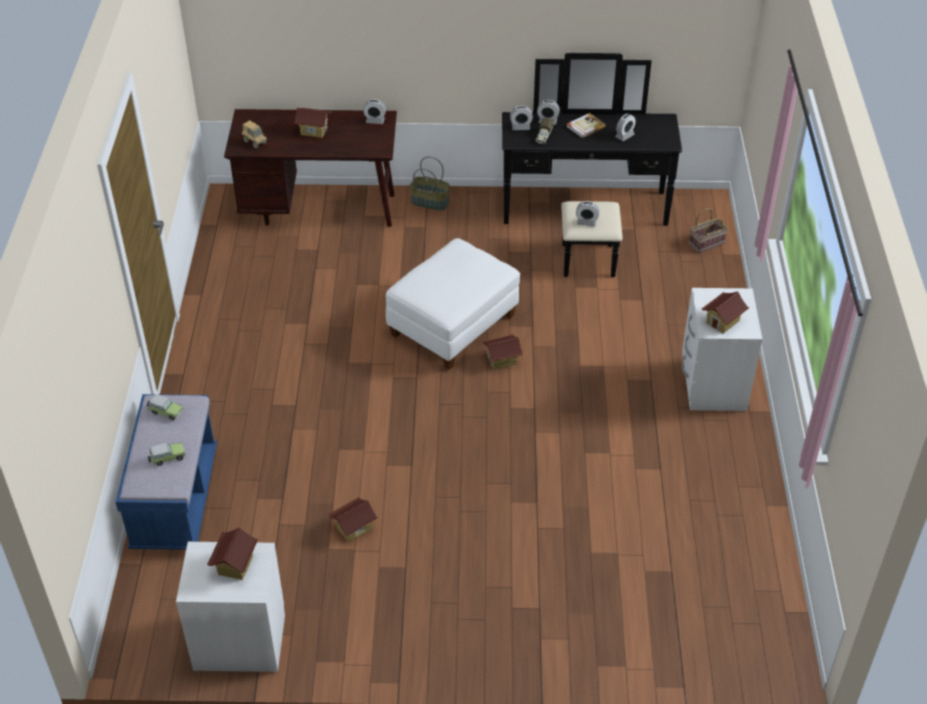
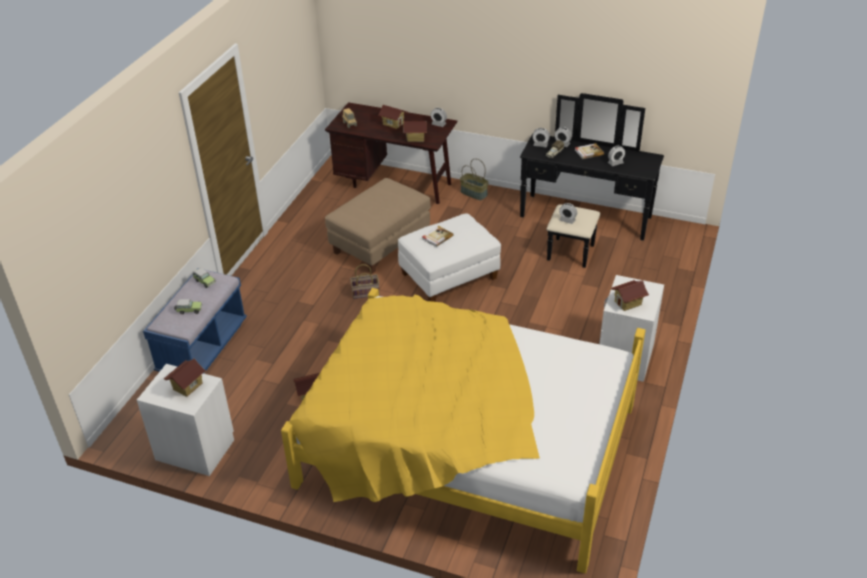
camera: 20 degrees right, 5 degrees down
(341, 298) = (380, 243): none -> beige ottoman
(438, 280) = (437, 237): none -> book
(502, 360) = (472, 307): toy house -> toy house (415, 138)
(579, 545) = (465, 446): none -> yellow bed
(706, 242) = (668, 257): basket -> basket (366, 292)

